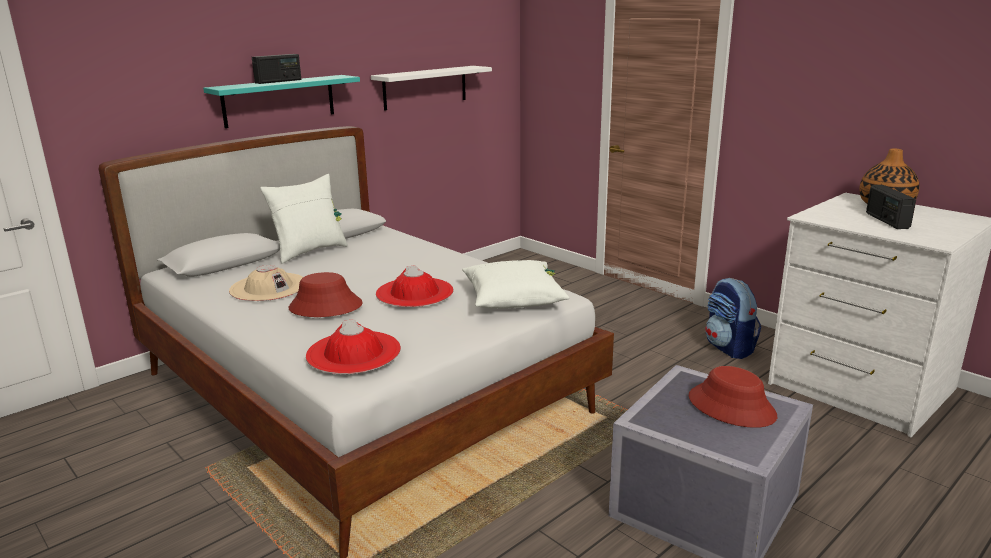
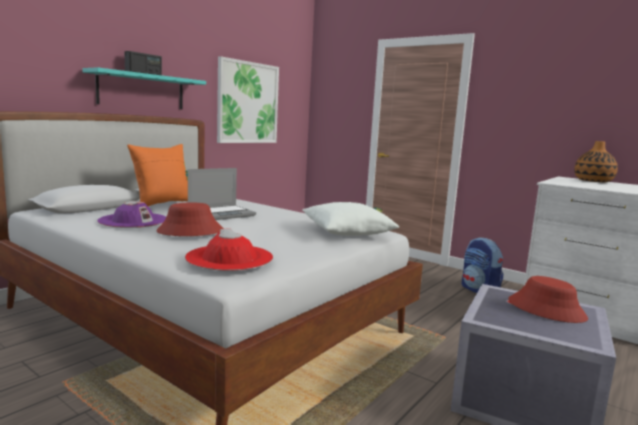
camera: 10 degrees left, 10 degrees down
(268, 287) = (133, 220): beige hat -> purple hat
(309, 252) = (163, 204): white pillow -> orange pillow
(373, 270) = (222, 214): none -> laptop
(414, 292) = (264, 226): red hat -> none
(425, 87) = (248, 103): white shelf -> picture
(886, 220) = (605, 186): radio -> none

